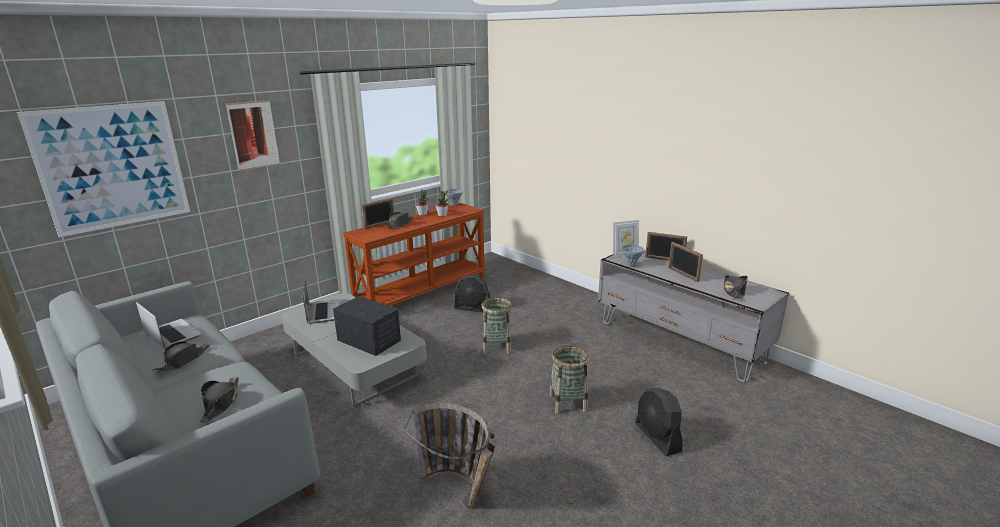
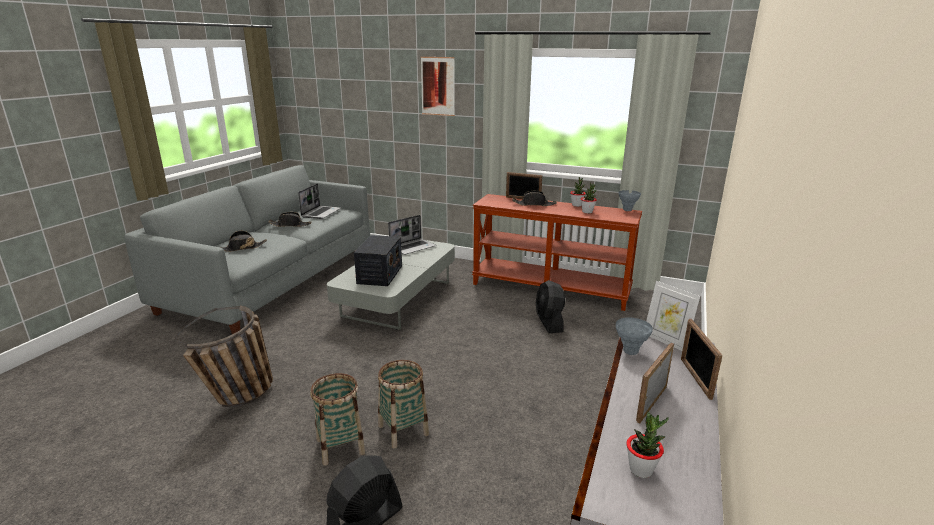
camera: 65 degrees right, 0 degrees up
(112, 167) = (348, 93): picture -> none
(497, 346) = (484, 356): basket -> basket (340, 446)
(734, 291) = (641, 470): black hat -> potted plant

